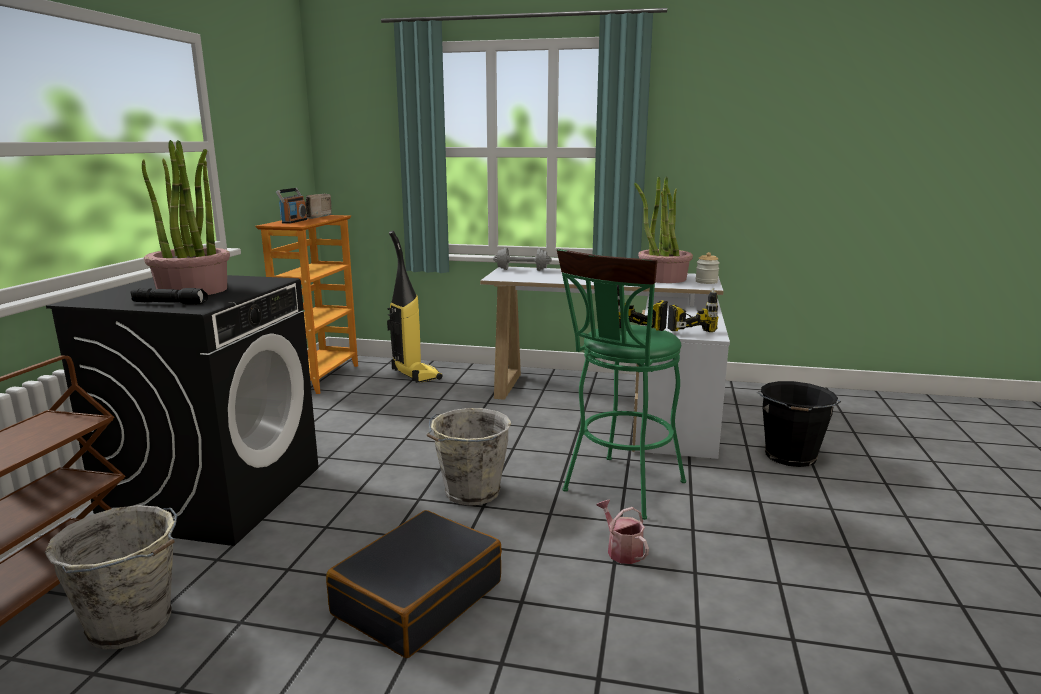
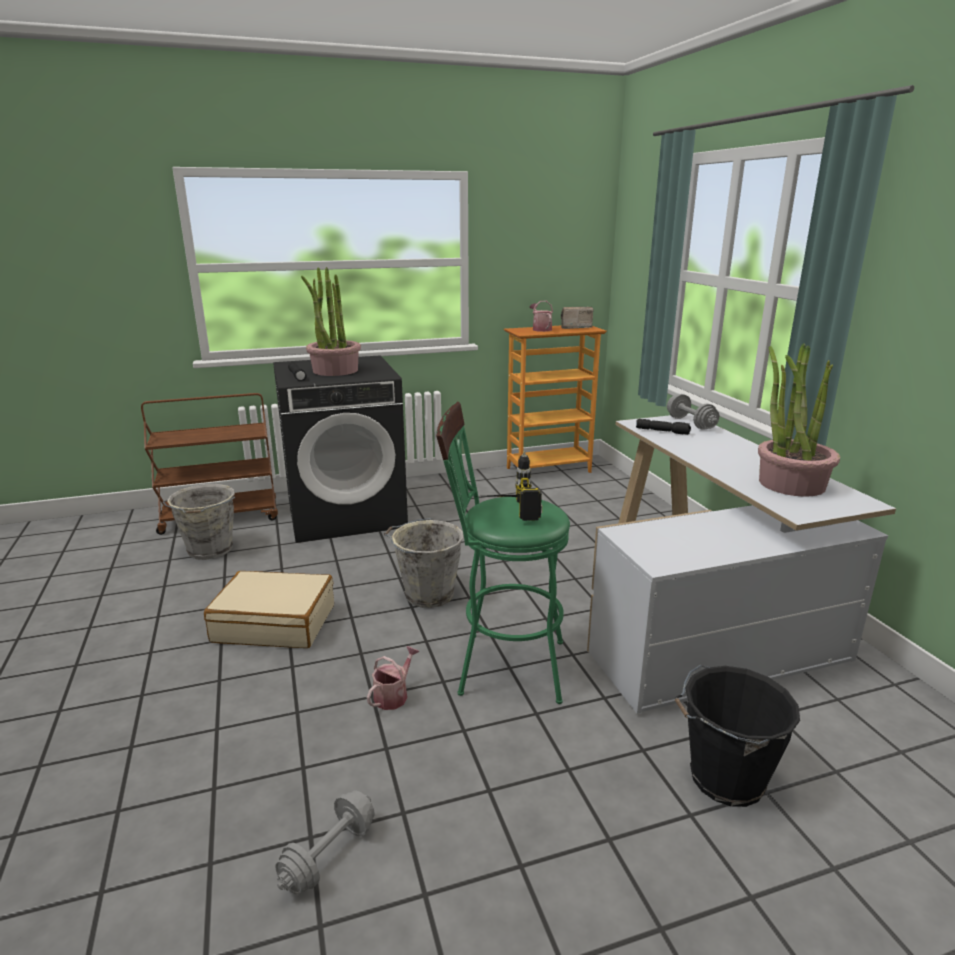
camera: 60 degrees right, 5 degrees up
(294, 221) = (540, 329): radio -> watering can
(415, 375) = (609, 497): vacuum cleaner -> none
(417, 598) = (275, 623): black suitcase -> beige suitcase
(527, 277) = (663, 431): none -> black flashlight
(686, 327) = (670, 544): power drill -> none
(706, 282) = (826, 508): jar -> none
(818, 633) = (329, 855): none -> grey dumbbell

